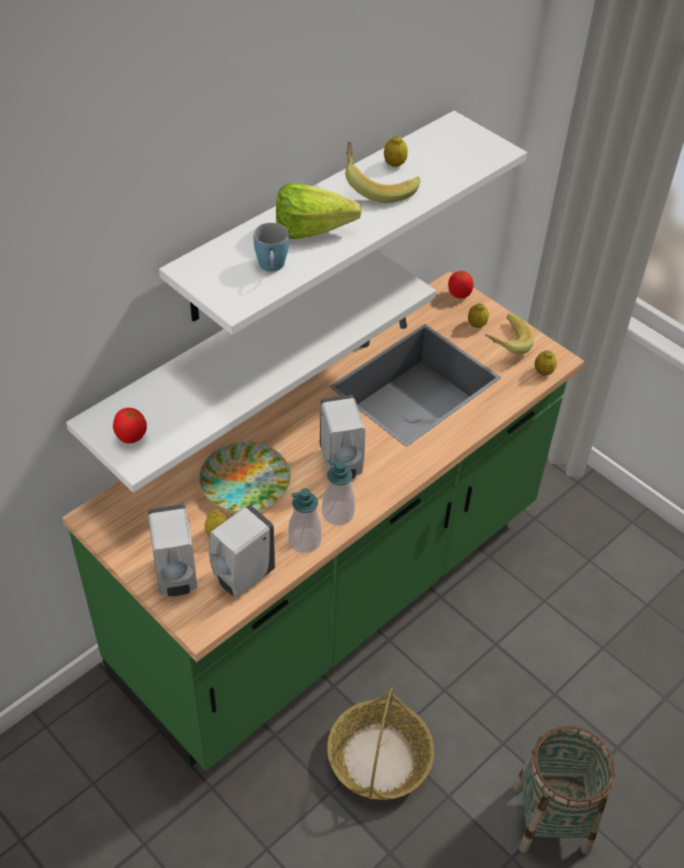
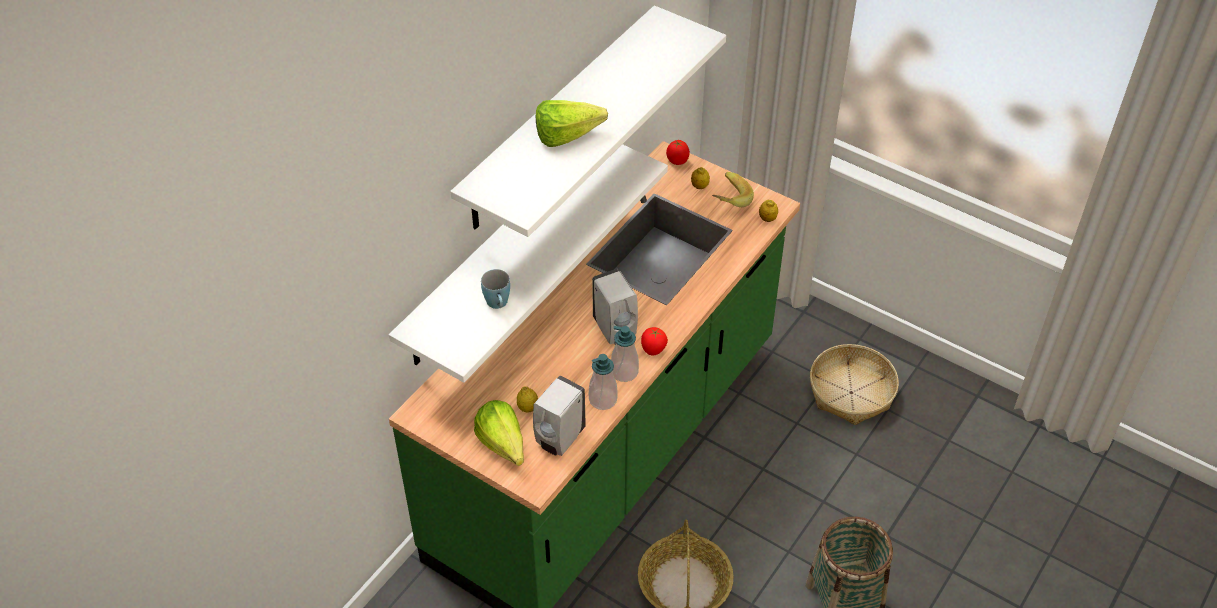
camera: 10 degrees left, 0 degrees up
(131, 438) = (449, 338): tomato -> tomato (653, 351)
(176, 577) = (504, 450): white soap dispenser -> lettuce
(245, 482) = (538, 360): plate -> none
(272, 267) = (544, 174): blue mug -> blue mug (498, 305)
(377, 186) = (610, 87): banana -> none
(394, 164) = (618, 64): lemon -> none
(610, 578) = (851, 392): none -> basket

